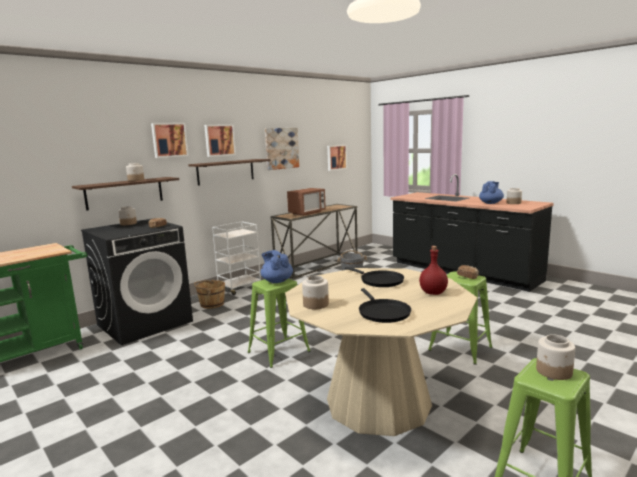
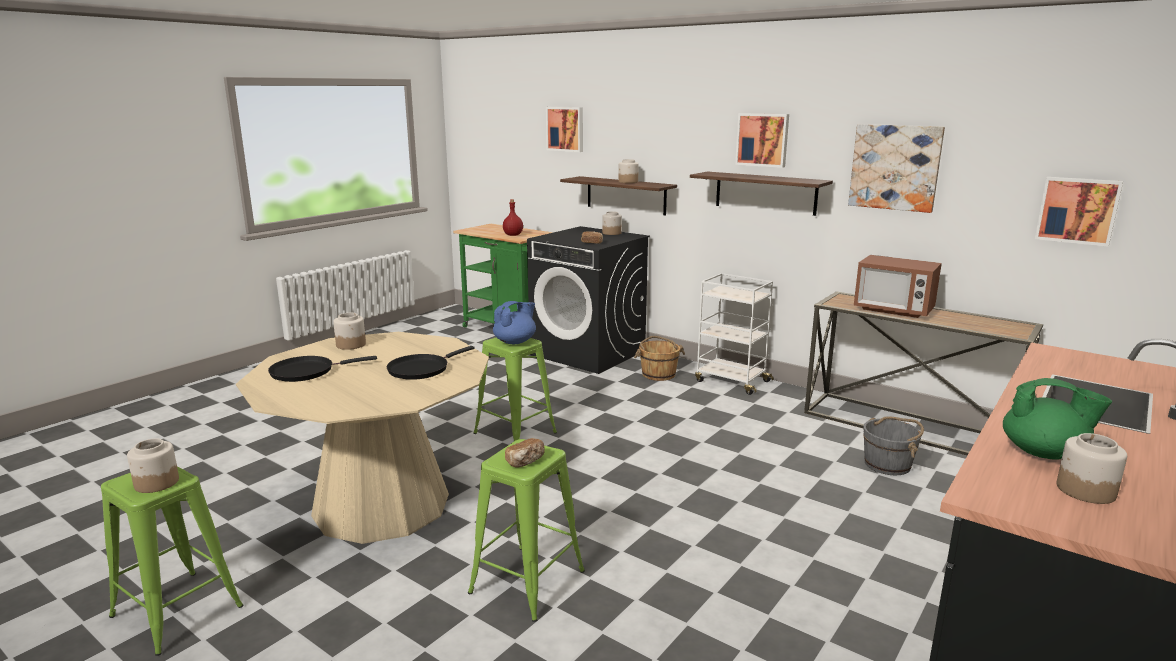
camera: 80 degrees right, 5 degrees up
(169, 140) = (686, 133): picture -> picture (565, 129)
(432, 293) = (358, 396): red bottle -> red bottle (513, 235)
(491, 203) = (1044, 453): blue teapot -> green teapot

